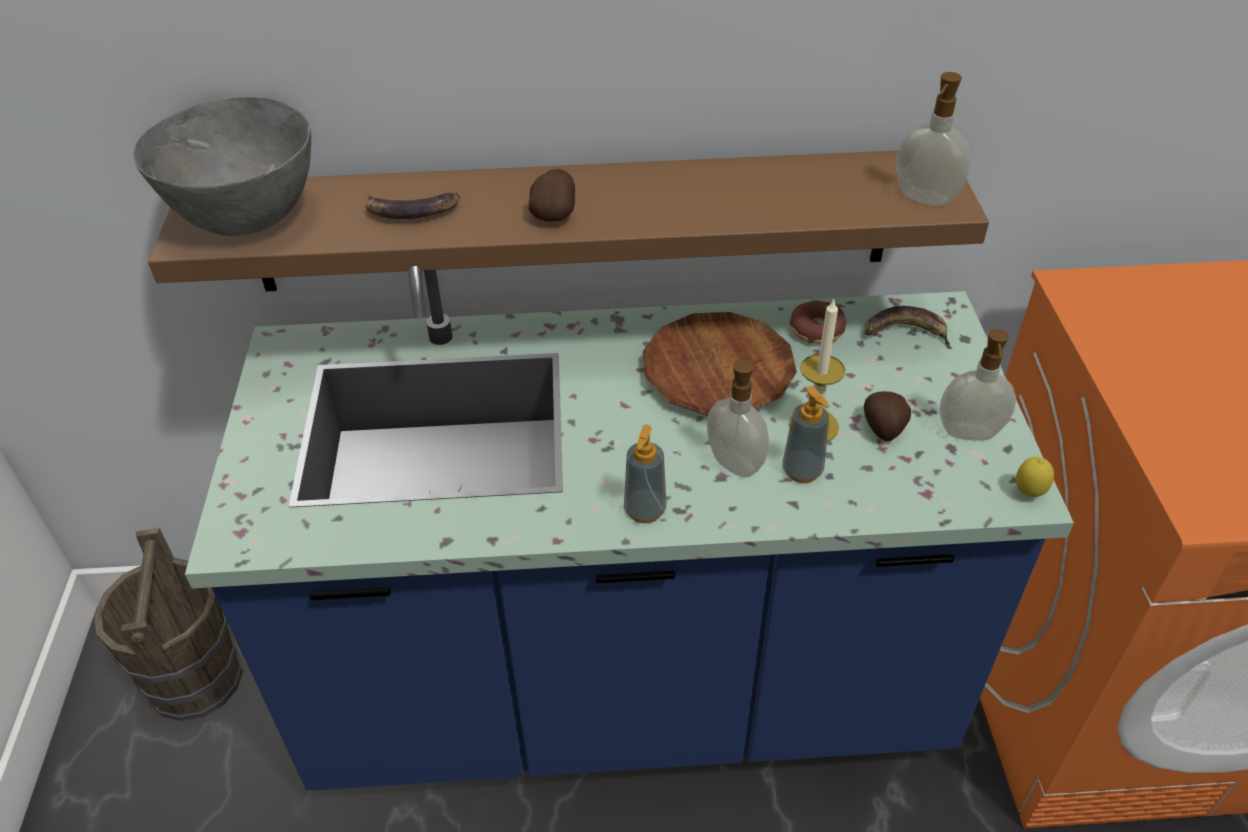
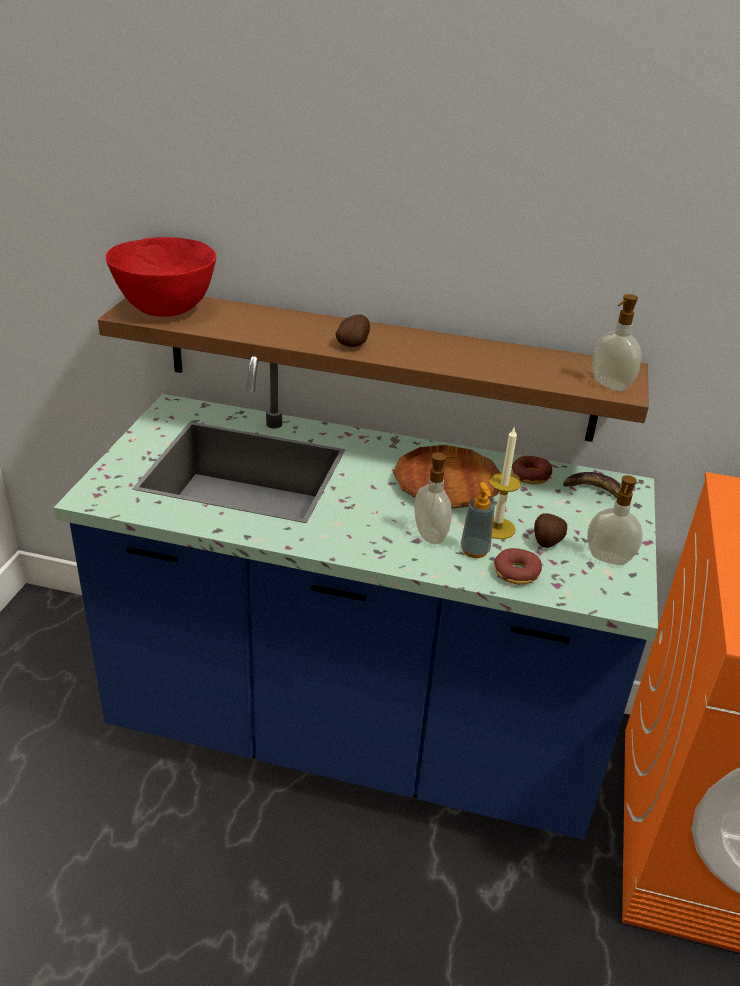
camera: 15 degrees right, 10 degrees down
(195, 680) = (67, 643): brown bucket -> none
(248, 219) = (166, 310): grey bowl -> red bowl
(411, 210) = (266, 325): banana -> none
(645, 510) = (354, 545): soap dispenser -> none
(869, 490) = (516, 573): none -> donut
(1028, 493) = (632, 603): lemon -> none

